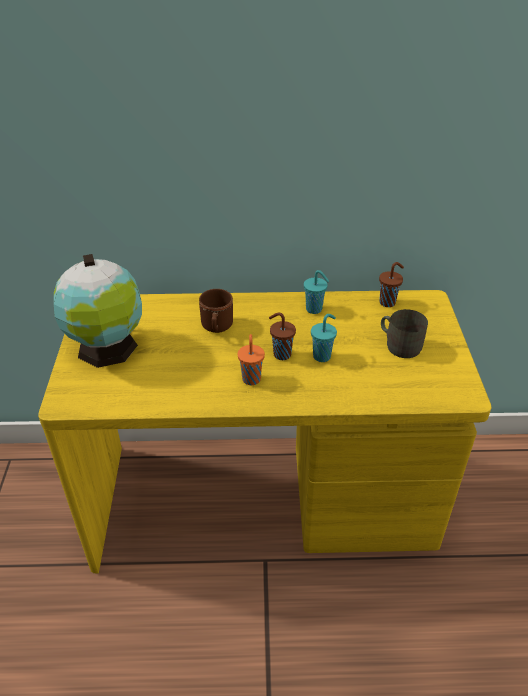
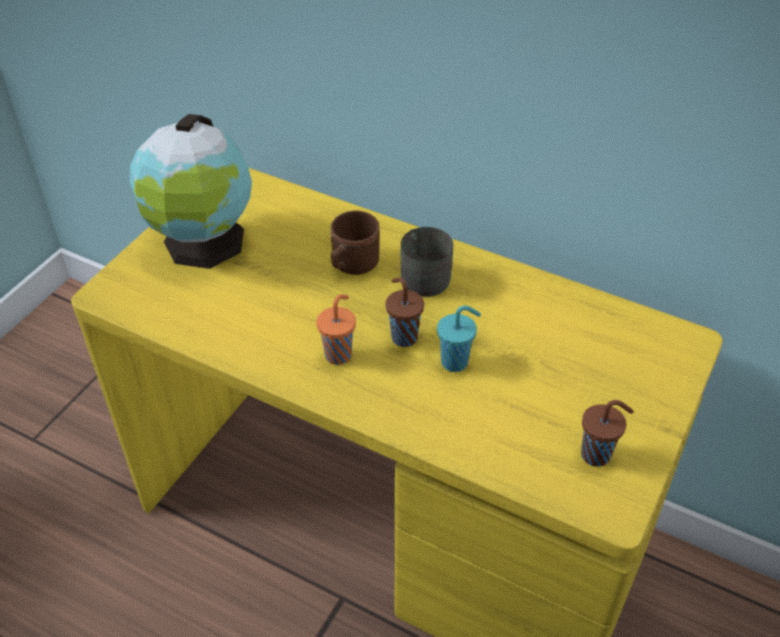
camera: 30 degrees right, 5 degrees up
(315, 309) = (501, 290): turquoise cup -> none
(388, 302) = (617, 320): brown cup -> brown cup (597, 455)
(399, 344) = (579, 391): grey mug -> grey mug (423, 275)

